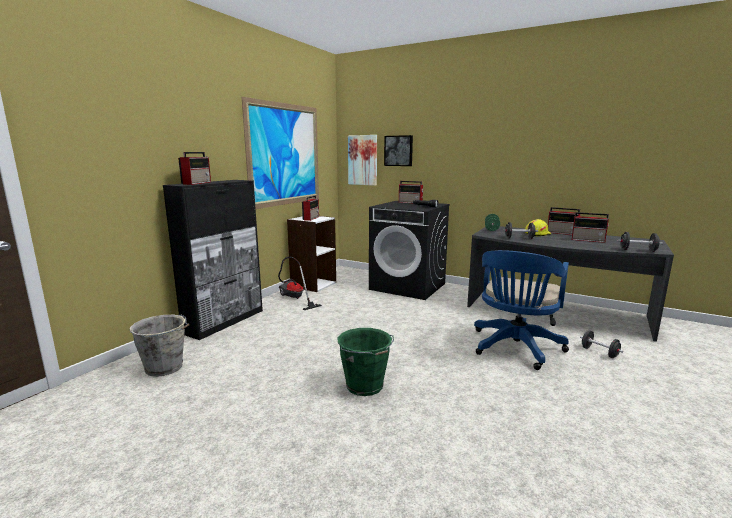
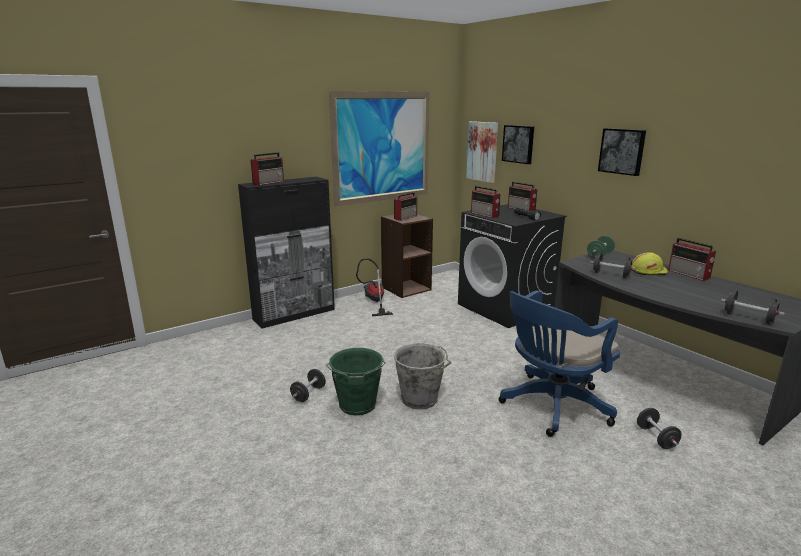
camera: 25 degrees right, 5 degrees up
(165, 368) = (219, 348): grey bucket -> grey bucket (420, 400)
(307, 388) = (308, 394): none -> black dumbbell
(313, 284) = (406, 288): white bookcase -> brown bookcase
(493, 148) = (622, 151): none -> picture
(588, 240) = (706, 291): radio -> radio (485, 214)

